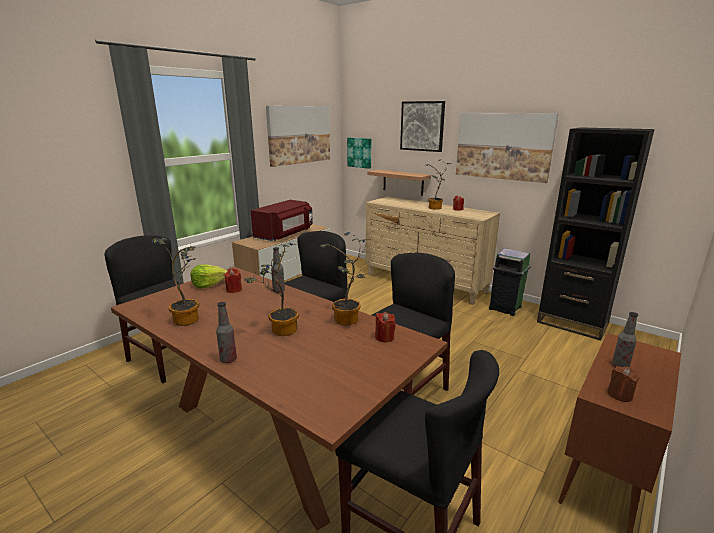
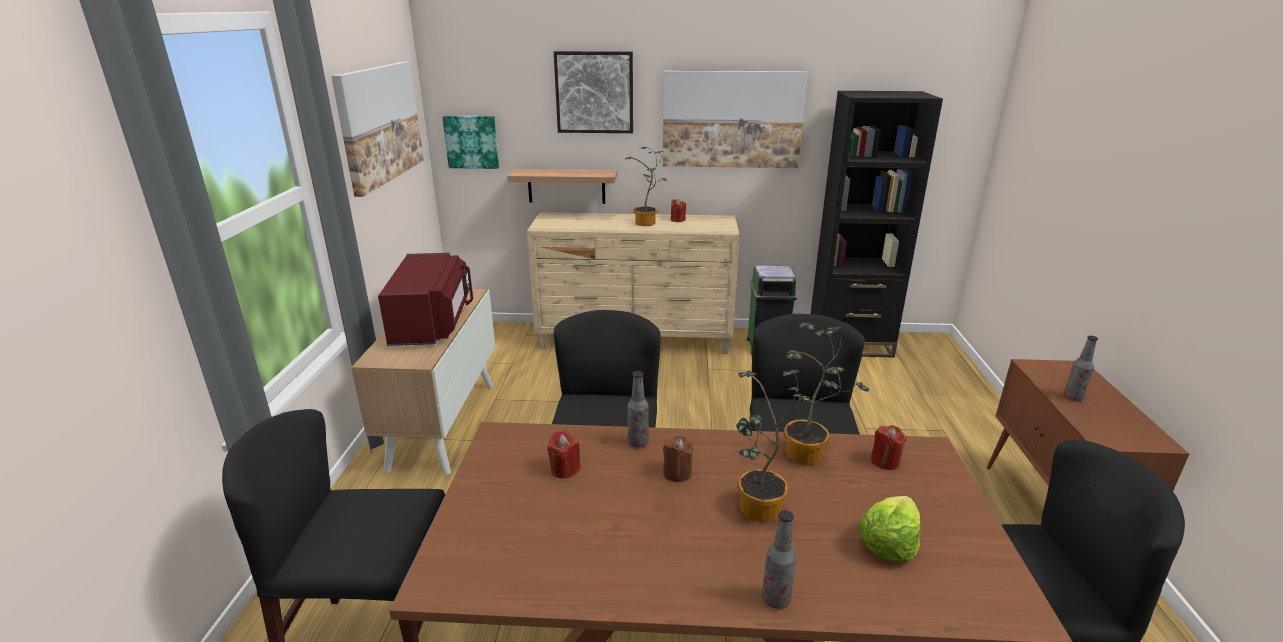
camera: 35 degrees left, 5 degrees up
(188, 318) = (586, 559): potted plant -> none
(208, 284) = (502, 477): lettuce -> lettuce (888, 543)
(619, 395) = (1115, 431): brown candle -> brown candle (677, 473)

